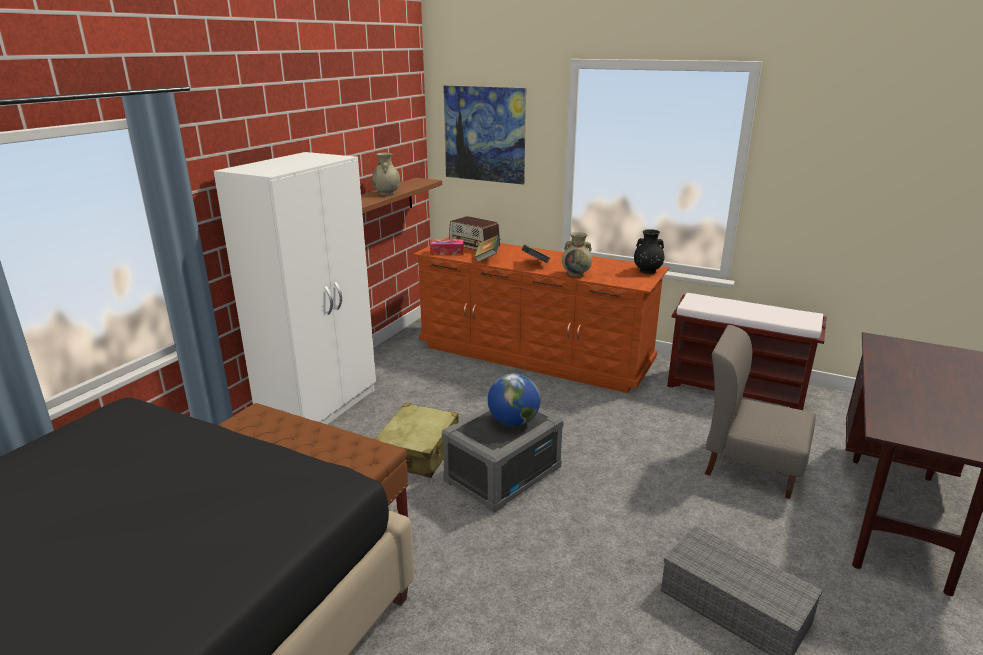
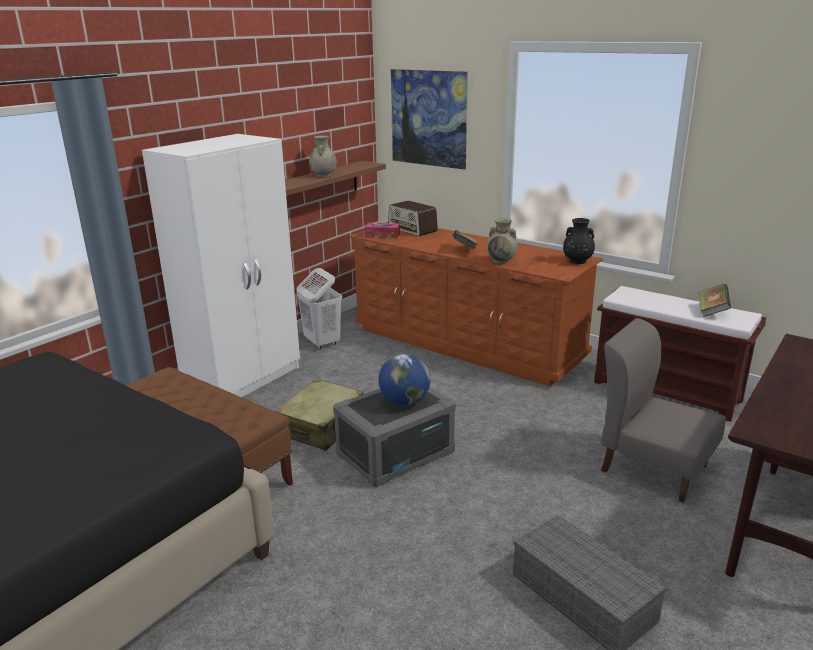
camera: 10 degrees right, 0 degrees up
(390, 363) = (322, 342): none -> white laundry basket
(487, 258) = (419, 243): book -> book (712, 311)

